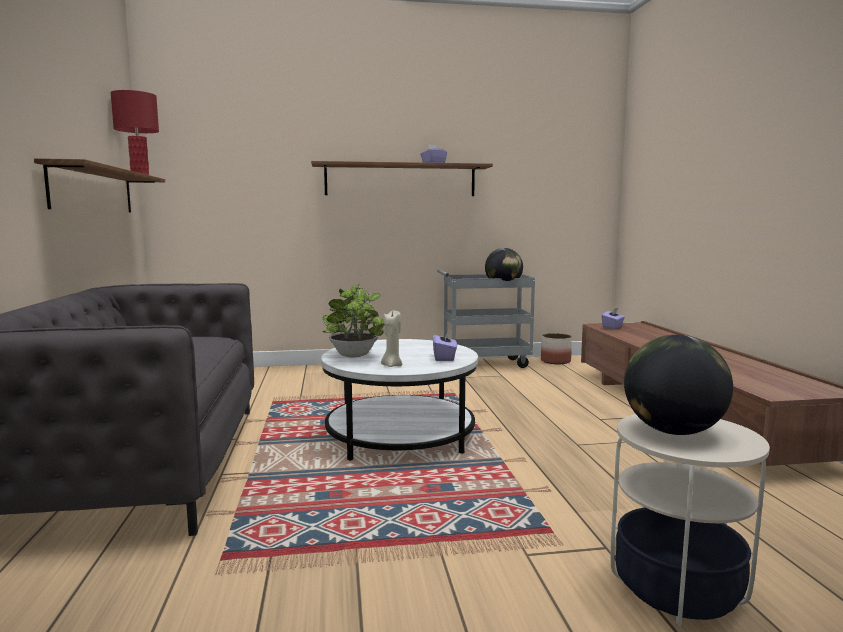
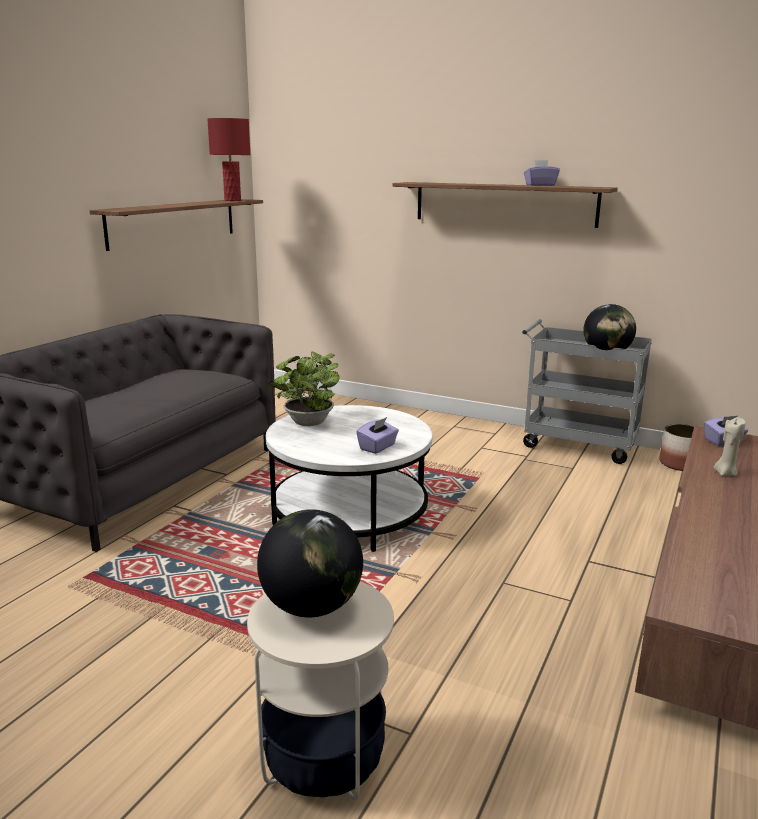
camera: 35 degrees right, 10 degrees up
(392, 365) = (313, 445): beige candle -> beige candle (725, 473)

